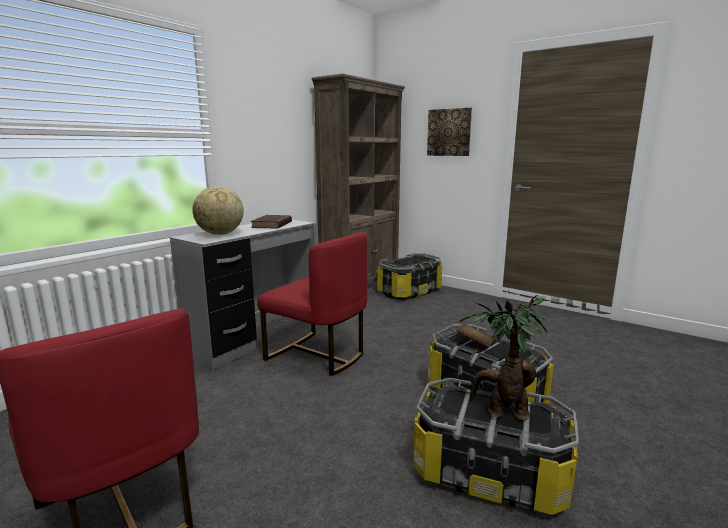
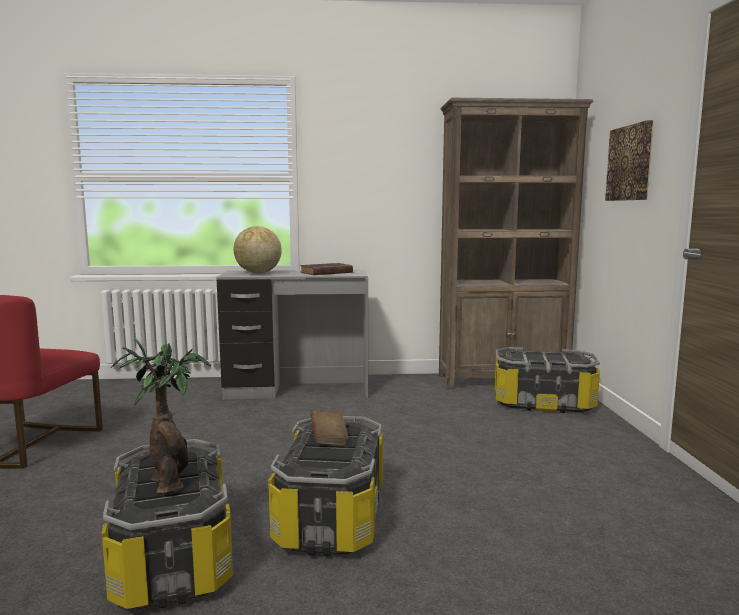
camera: 50 degrees right, 5 degrees down
(317, 355) = (302, 419): red chair -> none

